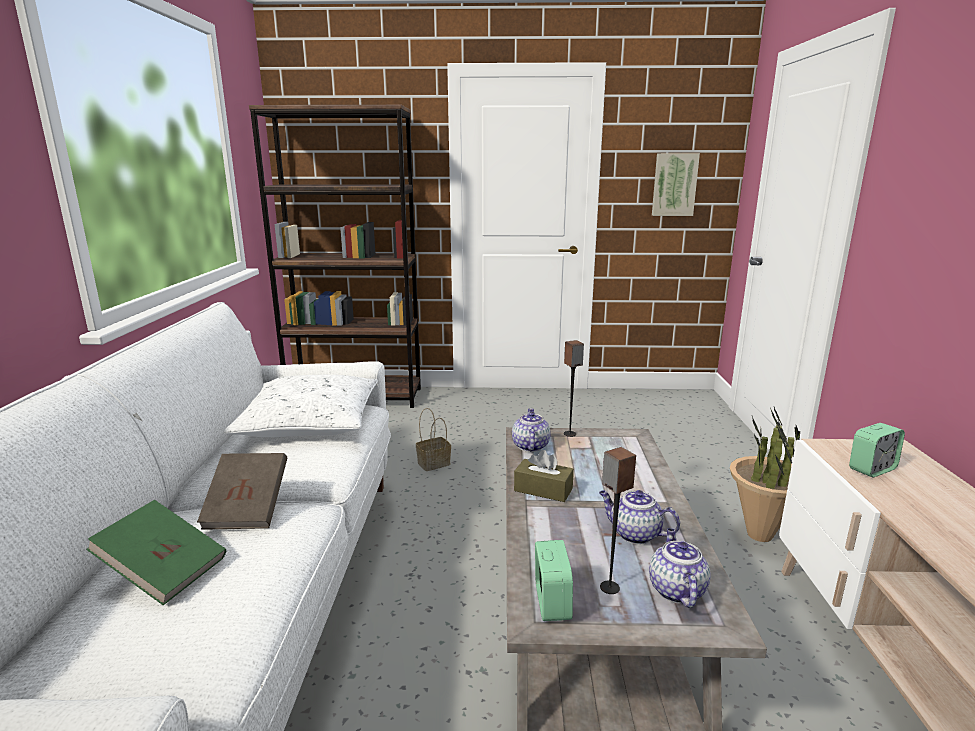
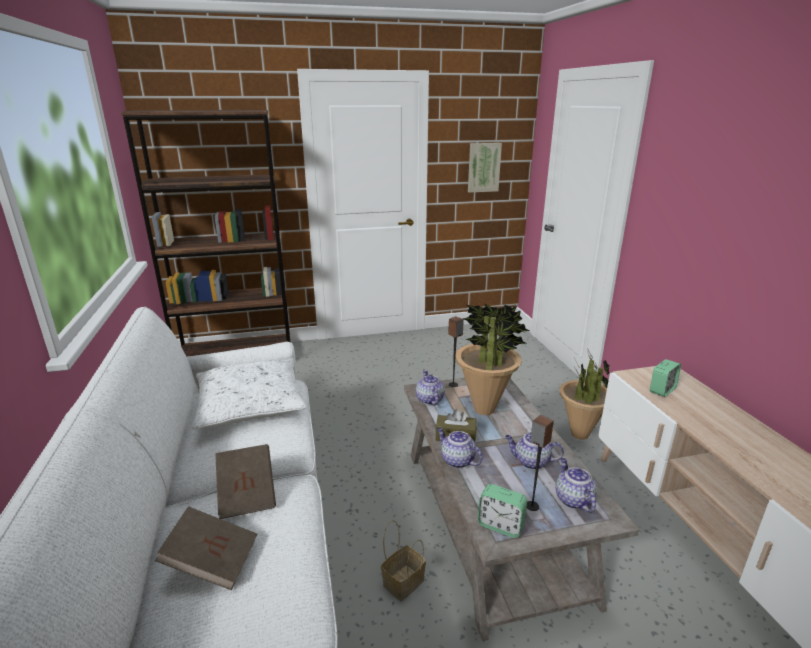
camera: 15 degrees left, 5 degrees up
(164, 571) = (212, 561): green book -> brown book
(434, 463) = (330, 411): basket -> basket (403, 581)
(530, 517) = (457, 460): none -> teapot
(552, 603) = (500, 525): alarm clock -> alarm clock turned 135 degrees clockwise
(598, 465) = (484, 409): none -> potted plant

